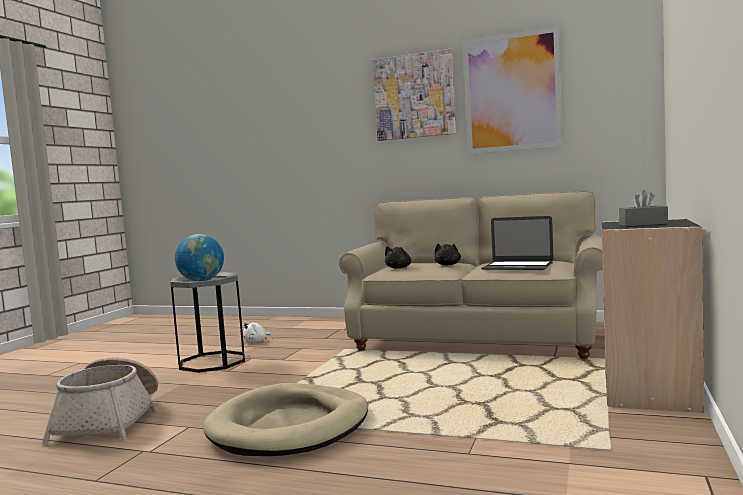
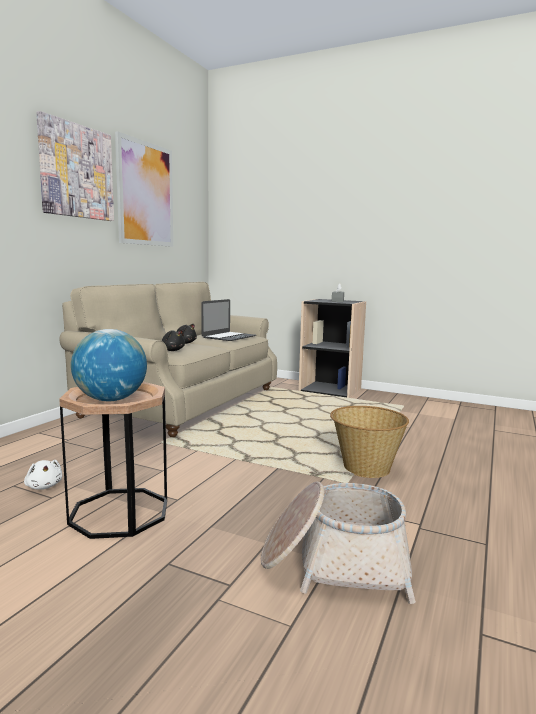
camera: 85 degrees left, 5 degrees up
(212, 361) = (119, 512): grey side table -> brown side table
(289, 426) = (365, 468): beige dog bed -> basket

